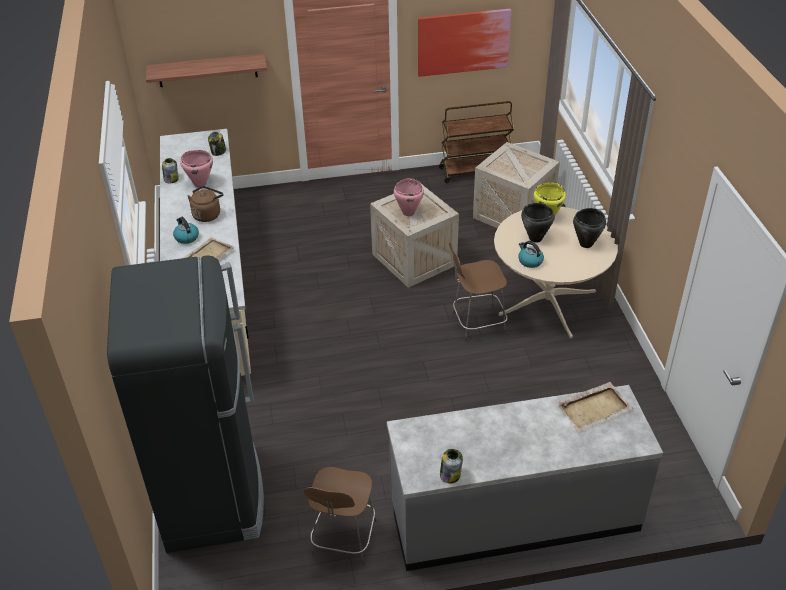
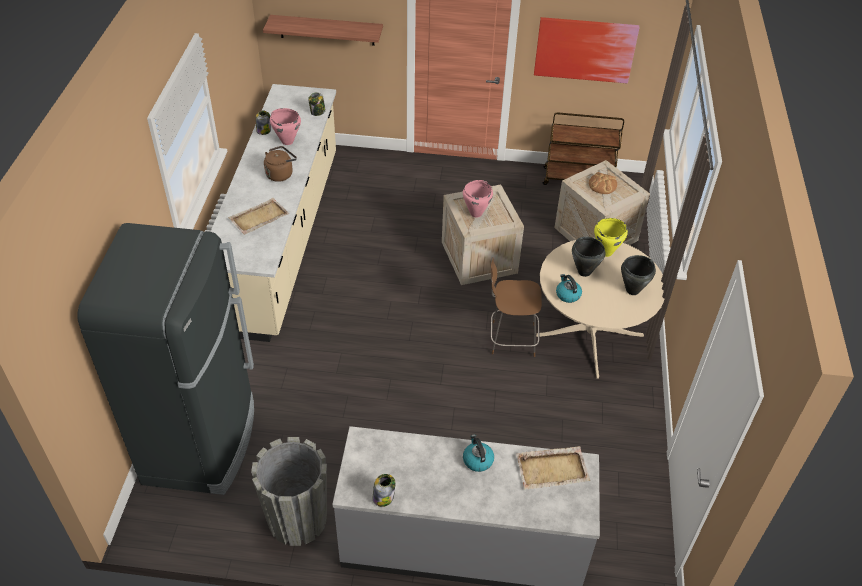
camera: 15 degrees right, 5 degrees up
(186, 237) = (252, 192): kettle -> kettle (477, 460)
(343, 540) = (297, 519): brown chair -> grey planter
(513, 163) = (602, 185): none -> bread

